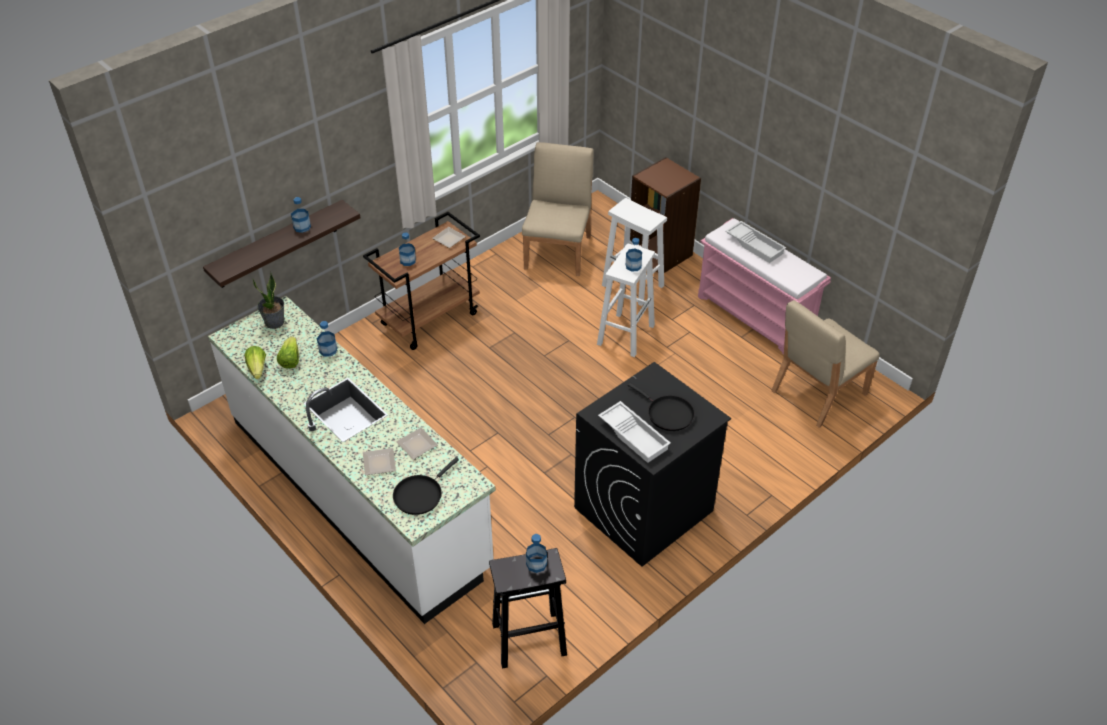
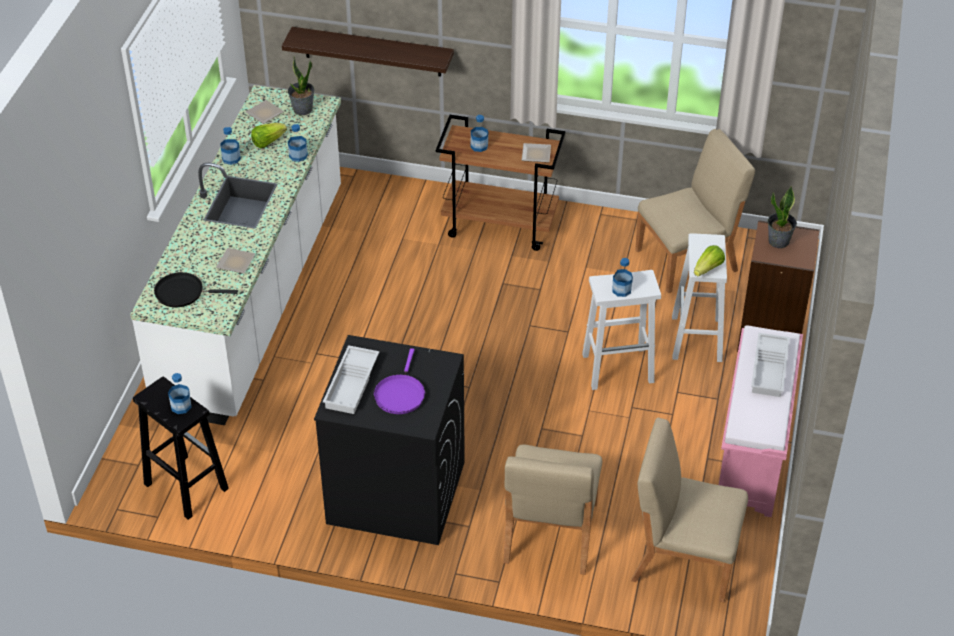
camera: 55 degrees right, 0 degrees up
(257, 369) = (241, 131): lettuce -> lettuce (708, 269)
(302, 227) = (393, 48): bottle -> bottle (231, 158)
(378, 462) = (198, 251): plate -> plate (265, 113)
(660, 177) = (779, 241): none -> potted plant
(667, 414) = (400, 394): black frying pan -> purple frying pan
(747, 446) = (550, 533): none -> beige chair

